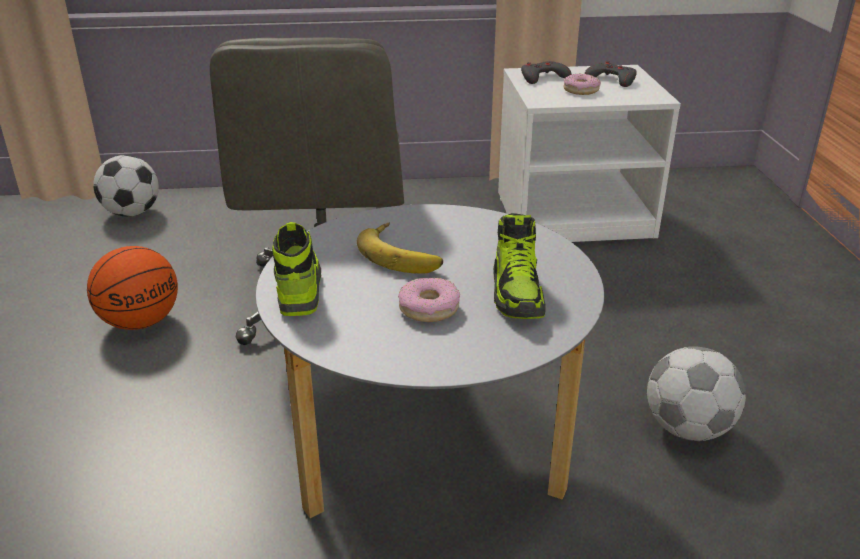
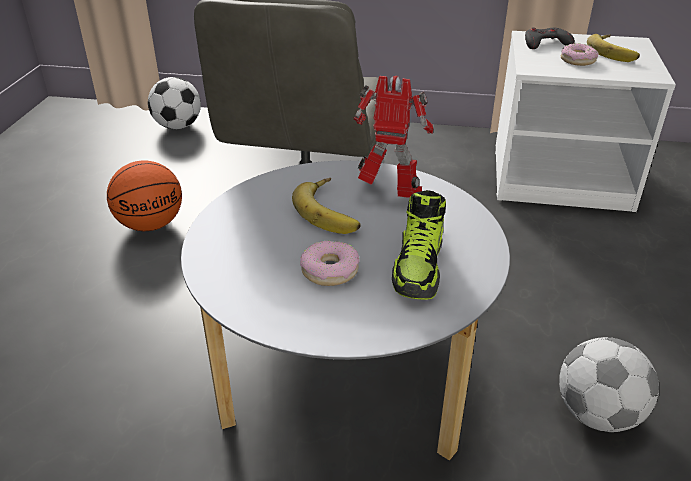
camera: 15 degrees right, 5 degrees up
(297, 286) = (225, 229): shoe -> none
(455, 231) = (390, 194): none -> toy robot
(612, 79) = (614, 52): grey game controller -> banana

